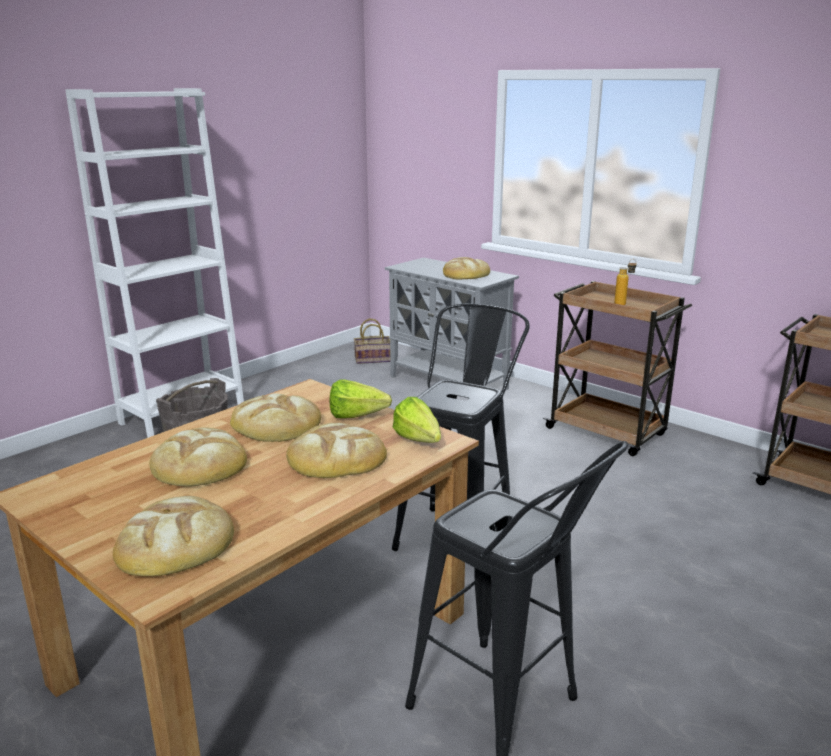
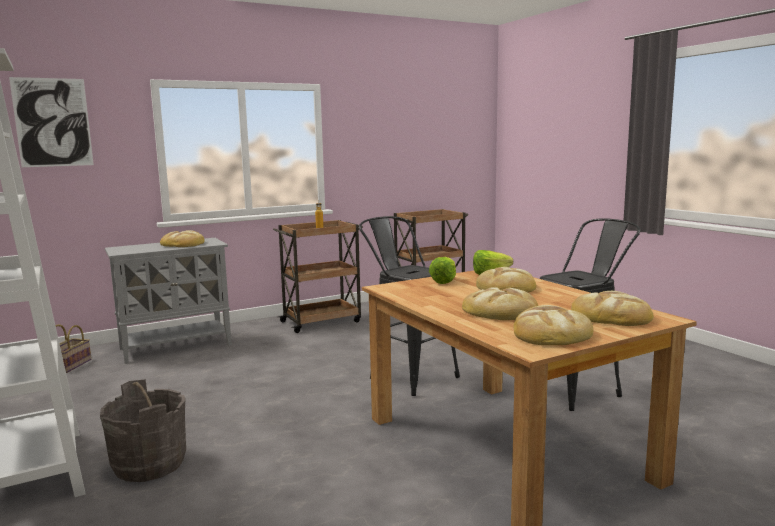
camera: 70 degrees left, 10 degrees down
(276, 424) = (444, 295): bread -> bread (551, 333)
(416, 120) = (53, 122): none -> picture

